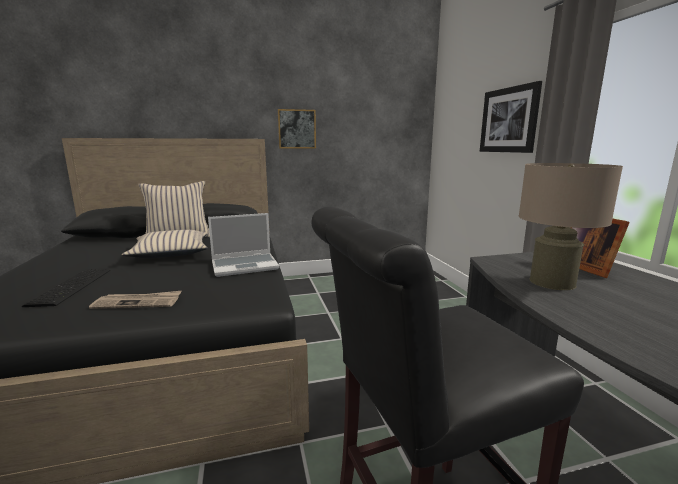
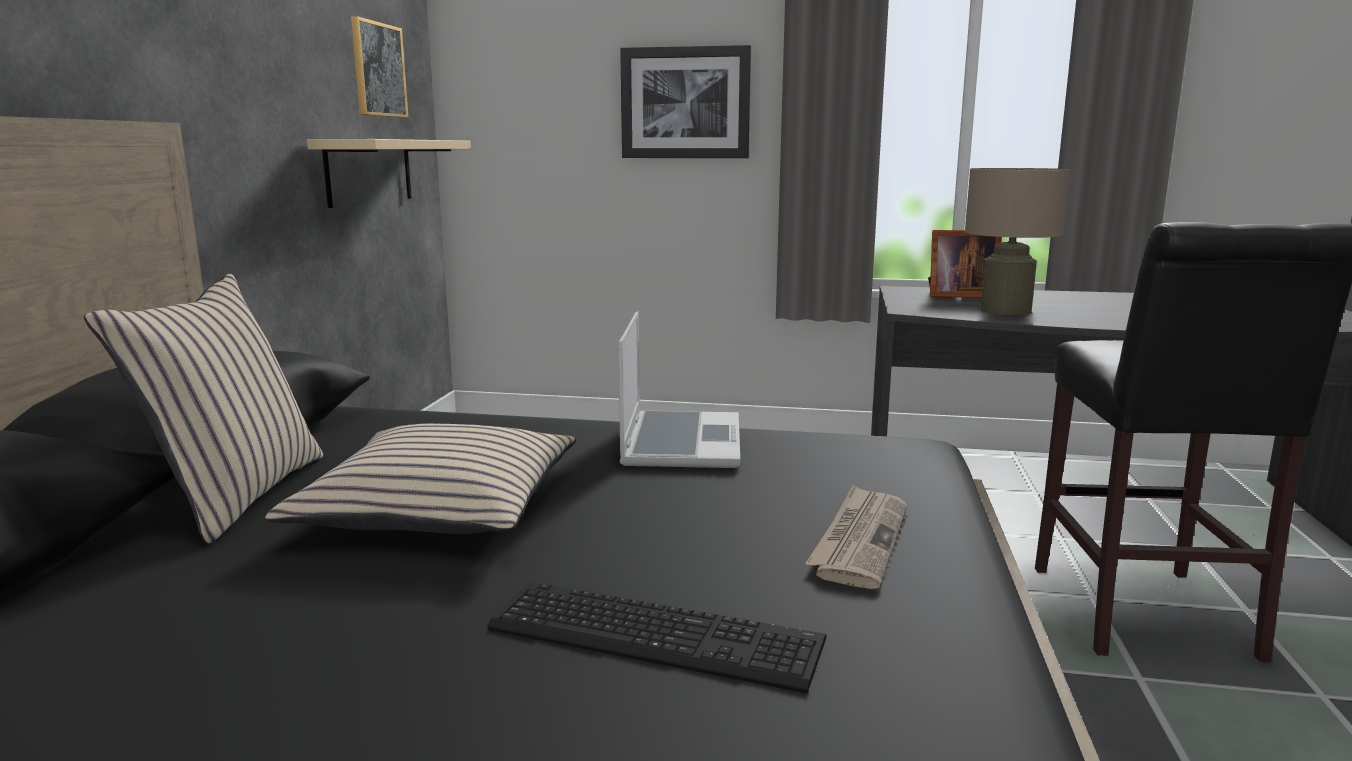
camera: 65 degrees left, 0 degrees up
(297, 129) = (231, 94): picture -> picture (378, 70)
(374, 155) = (369, 171): none -> beige shelf

